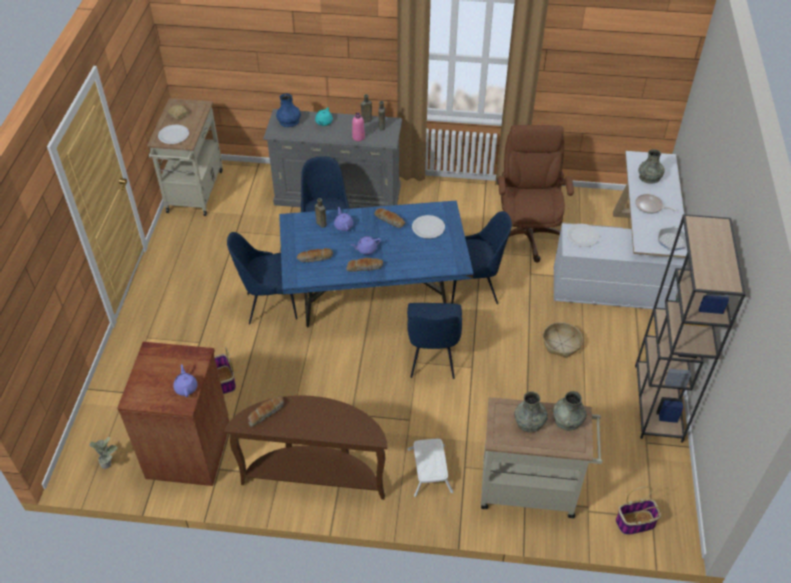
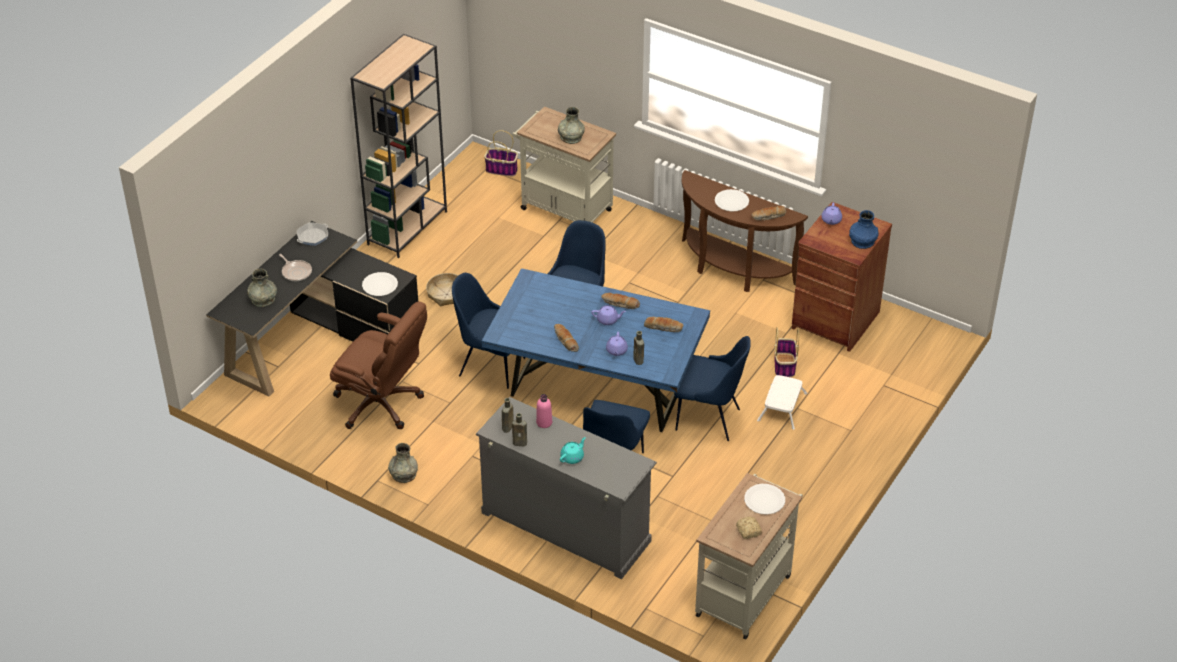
camera: 155 degrees left, 5 degrees down
(109, 462) = (909, 333): potted plant -> none
(289, 122) = (614, 472): blue vase -> blue vase (862, 241)
(428, 227) = (531, 321): white plate -> white plate (731, 201)
(430, 470) = (634, 244): white step ladder -> white step ladder (782, 407)
(527, 232) = (383, 406): brown office chair -> brown office chair turned 90 degrees counterclockwise
(567, 419) = (541, 130): grey vase -> grey vase (403, 474)
(624, 266) = (317, 339): white desk -> black desk

